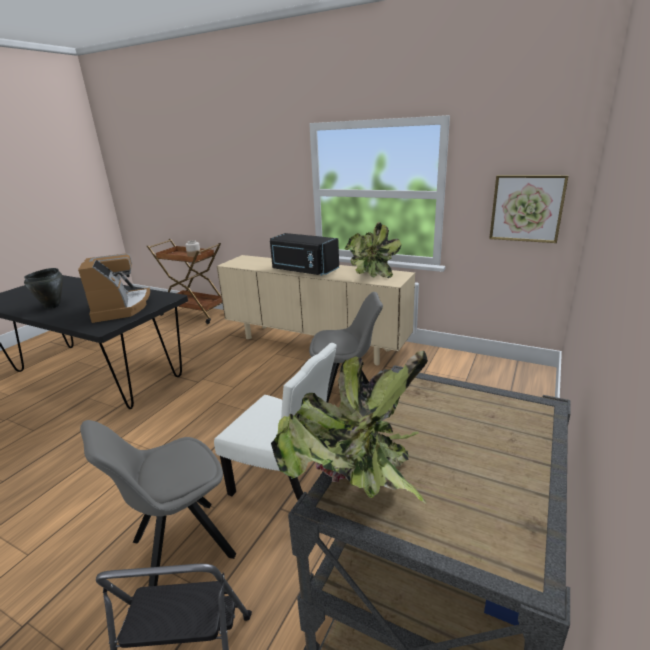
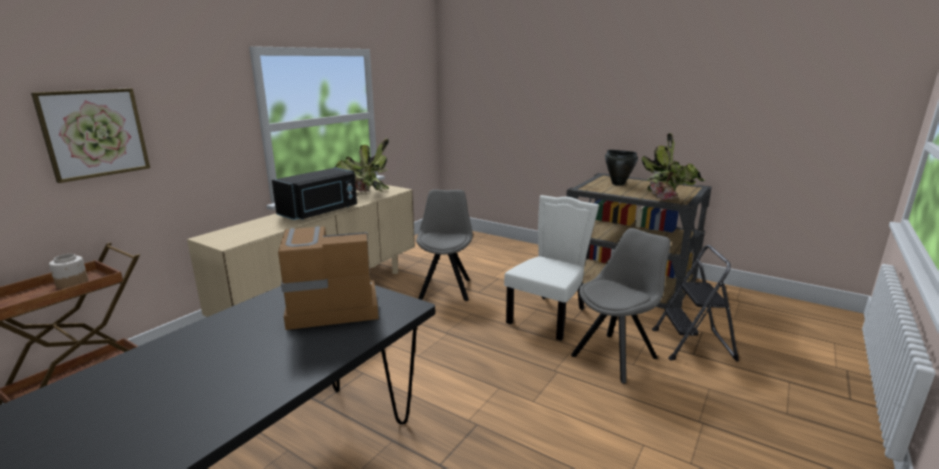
camera: 85 degrees left, 5 degrees down
(53, 306) = (247, 377): black cooking pot -> black cooking pot (618, 184)
(182, 548) = (615, 357): grey chair -> grey chair turned 105 degrees counterclockwise
(526, 208) = (415, 117): picture -> picture (94, 133)

